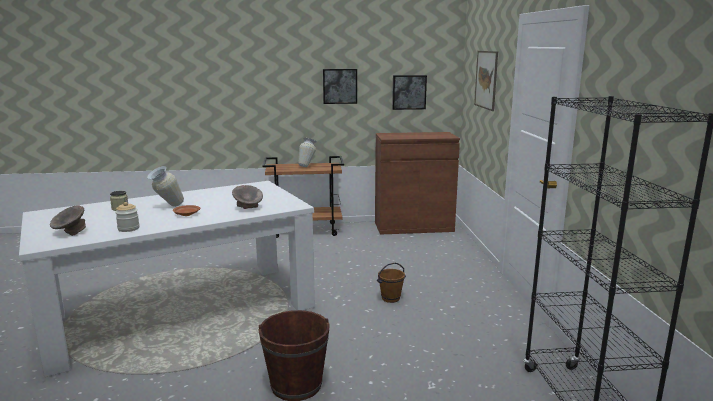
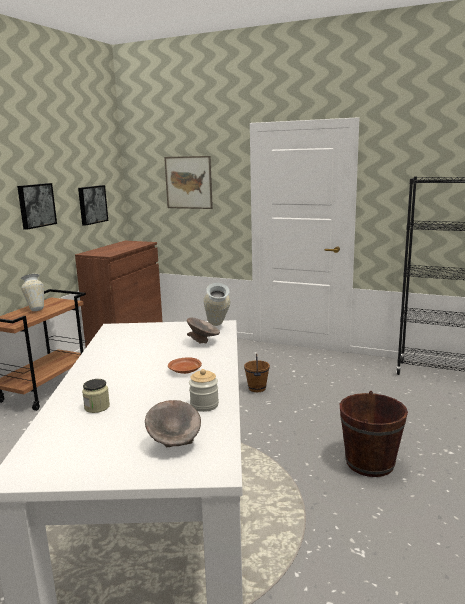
camera: 60 degrees left, 0 degrees up
(167, 207) = (138, 379): vase -> vase (217, 328)

